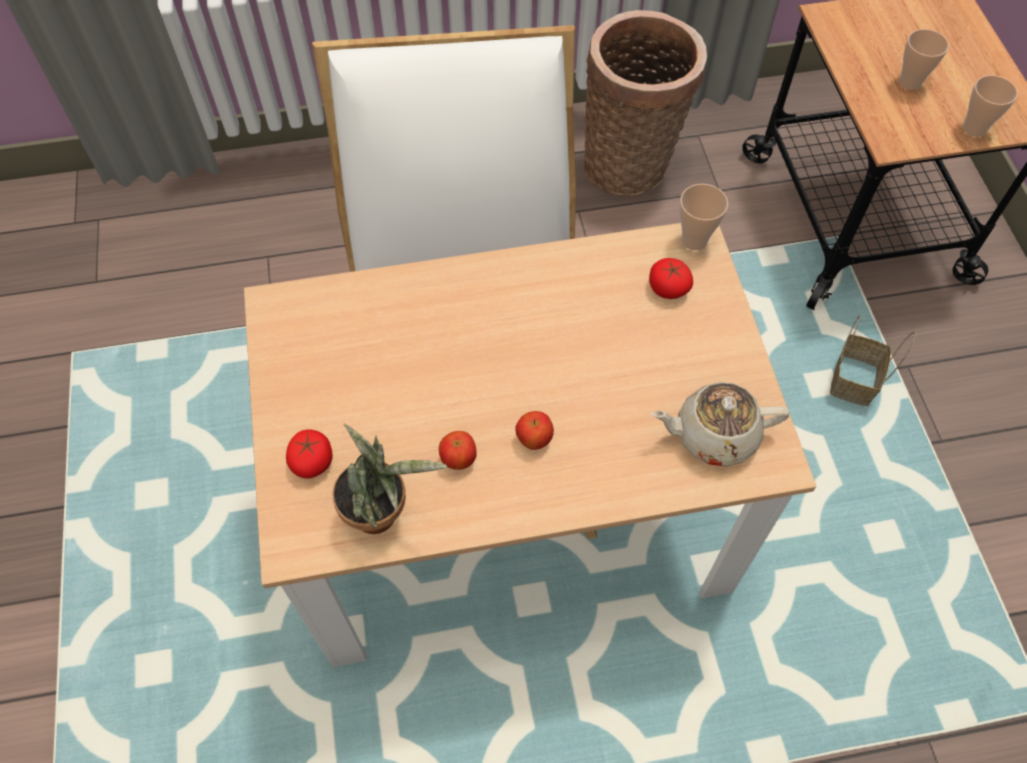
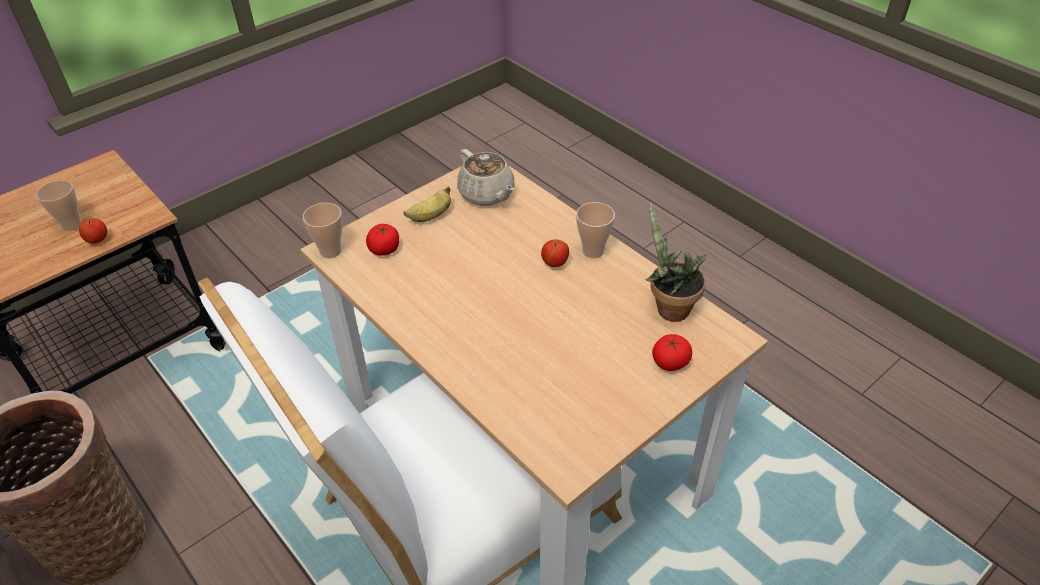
camera: 120 degrees left, 15 degrees down
(458, 458) = (599, 291): apple -> apple (97, 240)
(702, 354) = (430, 217): none -> banana
(853, 383) = (296, 308): basket -> none
(974, 128) = (119, 184): cup -> cup (593, 251)

